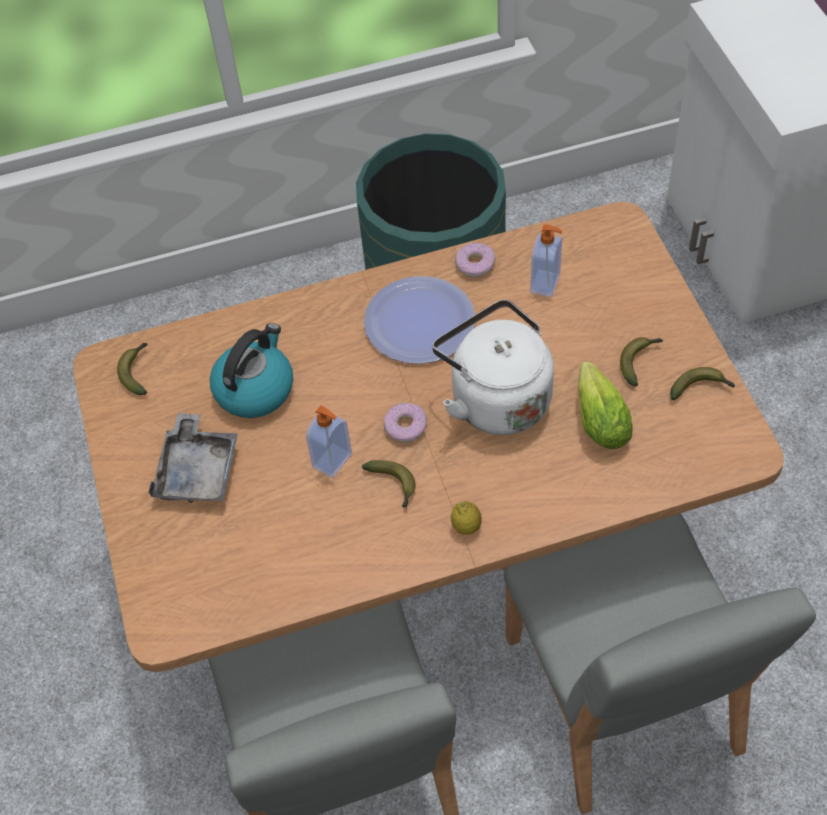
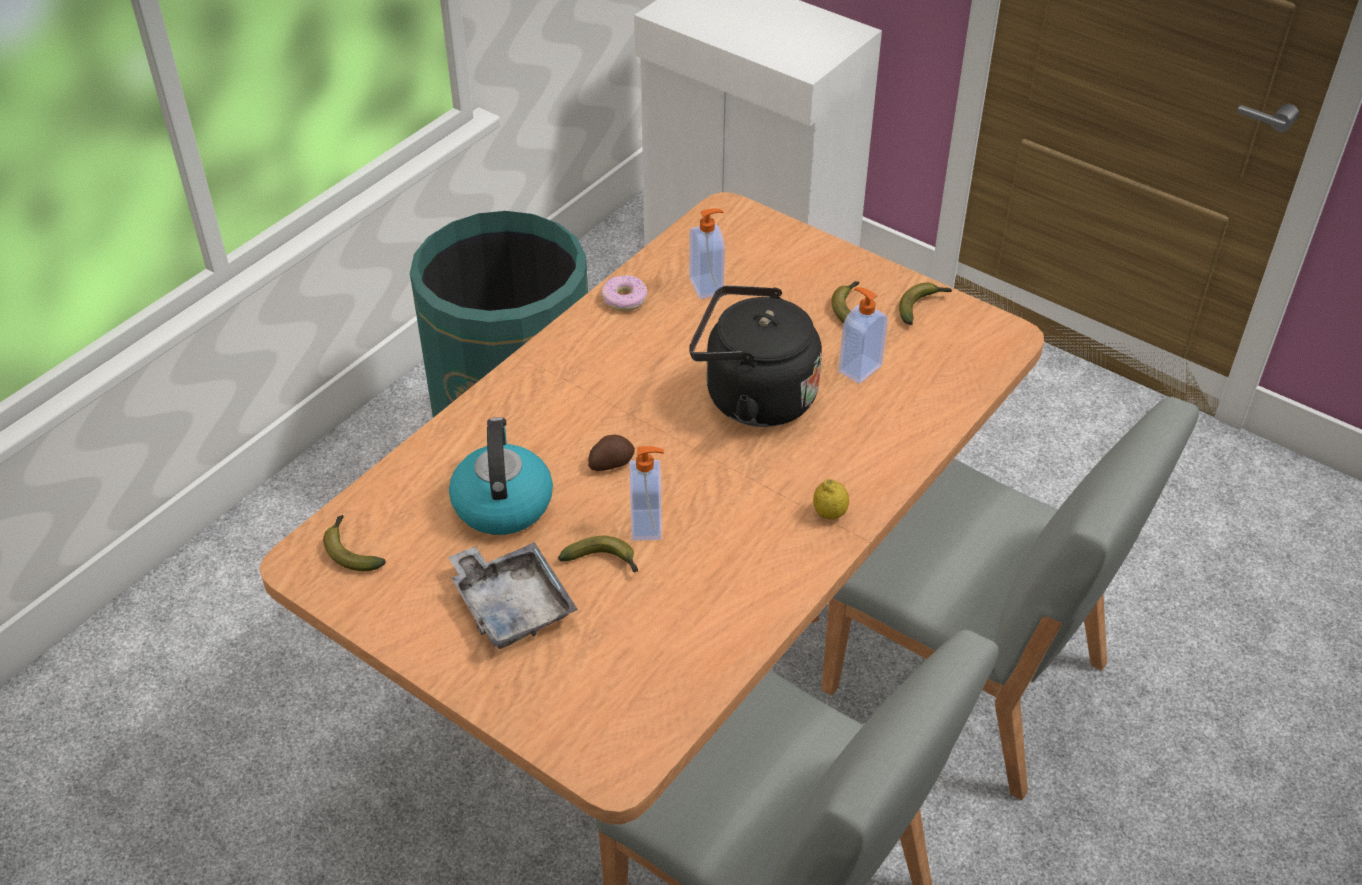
camera: 40 degrees left, 10 degrees down
(351, 397) = (610, 462): none -> potato
(393, 485) = (728, 515): banana -> banana (604, 562)
(405, 427) = (690, 461): donut -> none
(419, 321) = (617, 368): plate -> none
(496, 398) = (752, 397): white kettle -> black kettle
(599, 416) = (858, 368): lettuce -> soap dispenser

